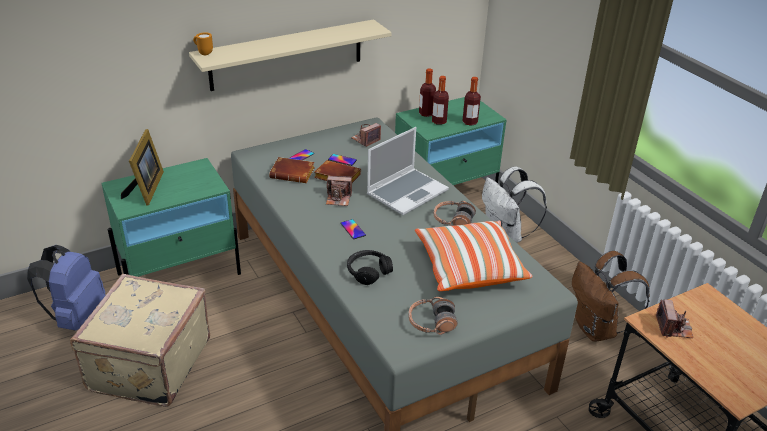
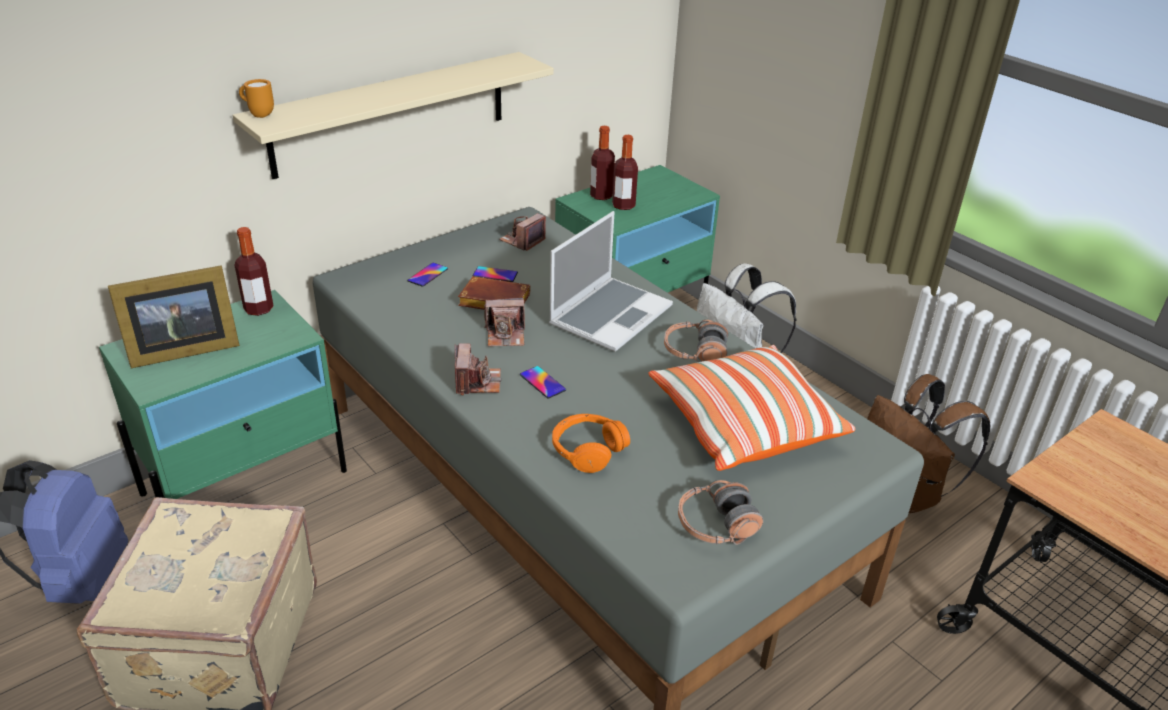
camera: 10 degrees left, 0 degrees up
(146, 189) = (180, 350): picture frame -> picture frame turned 75 degrees clockwise
(293, 173) = (423, 302): brown book -> none
(368, 272) = (587, 450): black headphones -> orange headphones
(470, 122) = (669, 203): bottle -> bottle (258, 309)
(673, 327) = (1086, 486): camera -> camera (477, 382)

